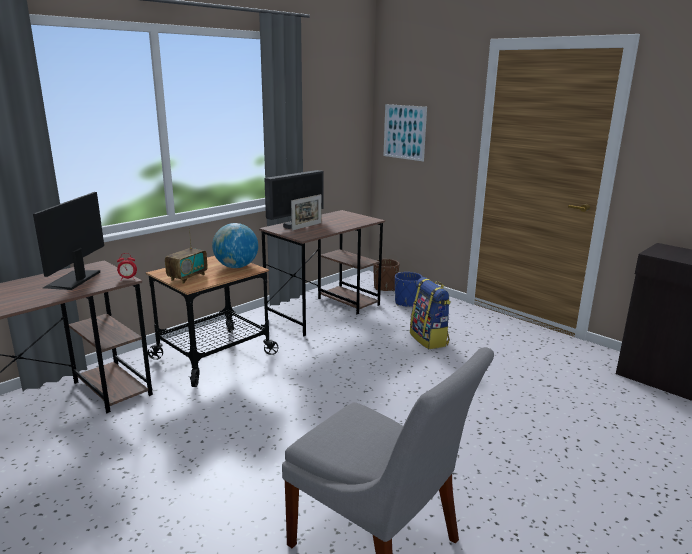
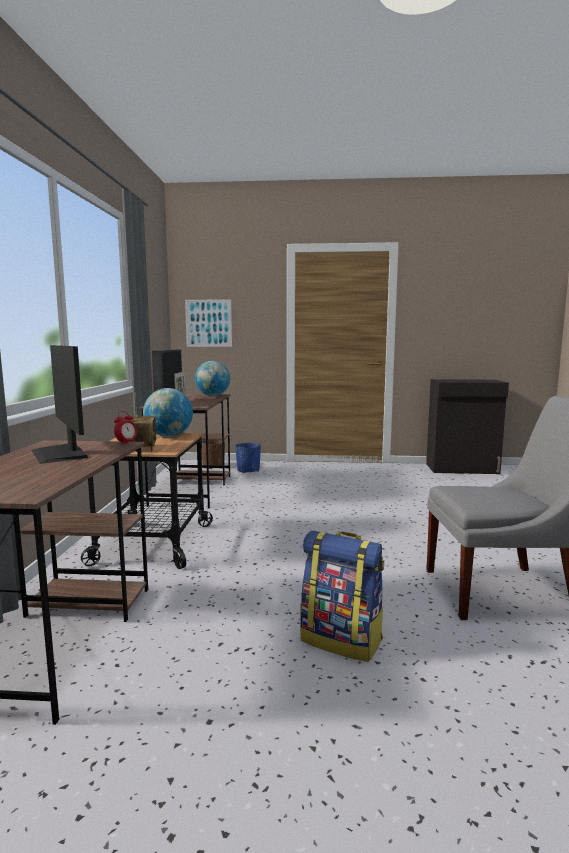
camera: 40 degrees left, 10 degrees down
(361, 220) = (213, 395): none -> globe
(429, 339) = (306, 485): backpack -> backpack (342, 640)

